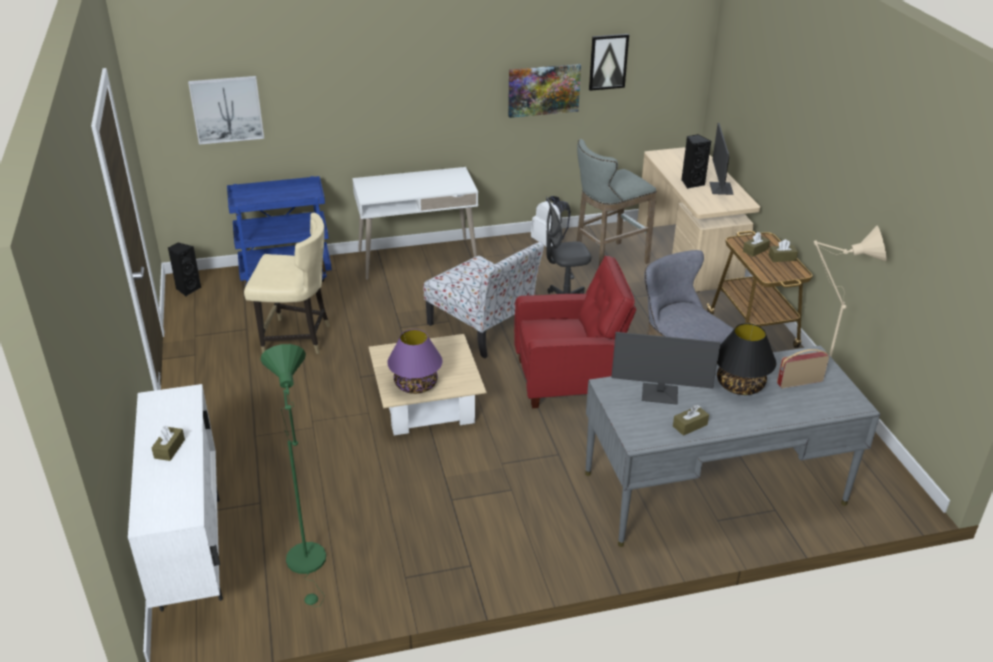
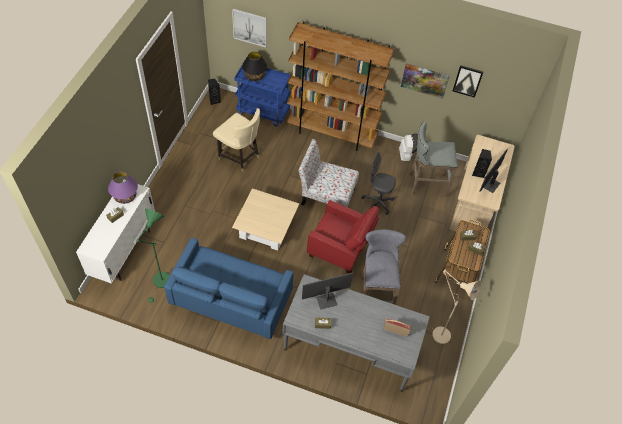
camera: 30 degrees right, 20 degrees up
(415, 385) = (254, 222): purple table lamp -> purple table lamp (125, 196)
(417, 258) = (332, 133): white desk -> brown bookcase
(462, 525) = (231, 300): none -> blue sofa
(482, 328) = (326, 196): chair -> chair turned 120 degrees clockwise
(660, 394) = (326, 300): monitor -> monitor turned 120 degrees clockwise
(740, 385) = (366, 316): black table lamp -> black table lamp (255, 76)

